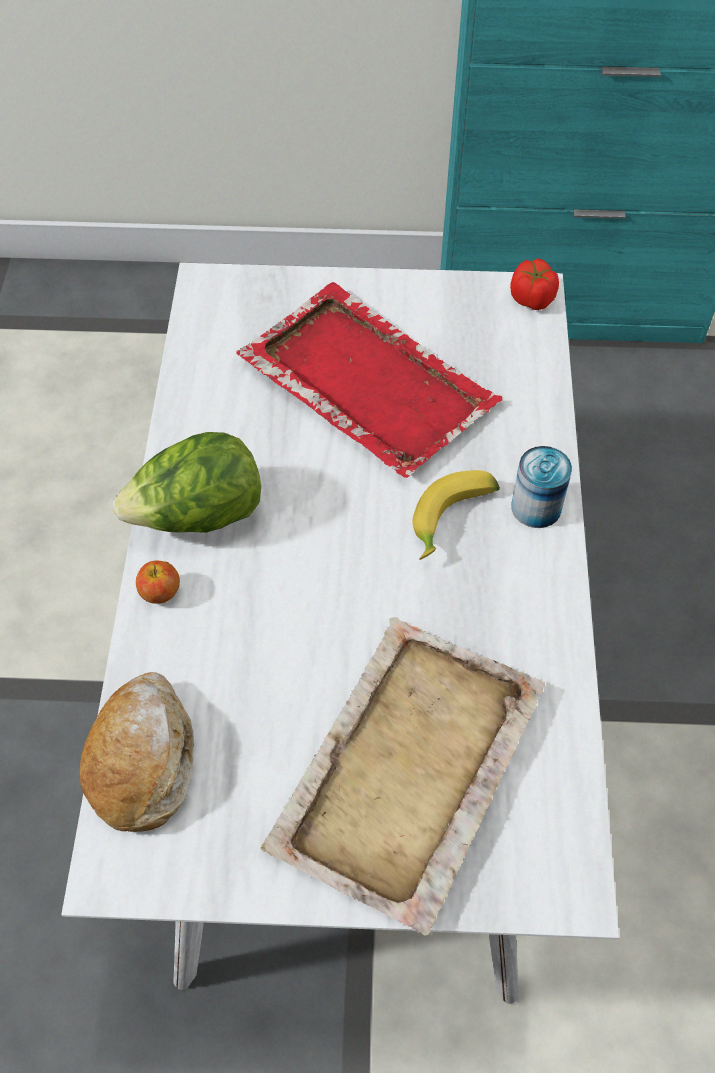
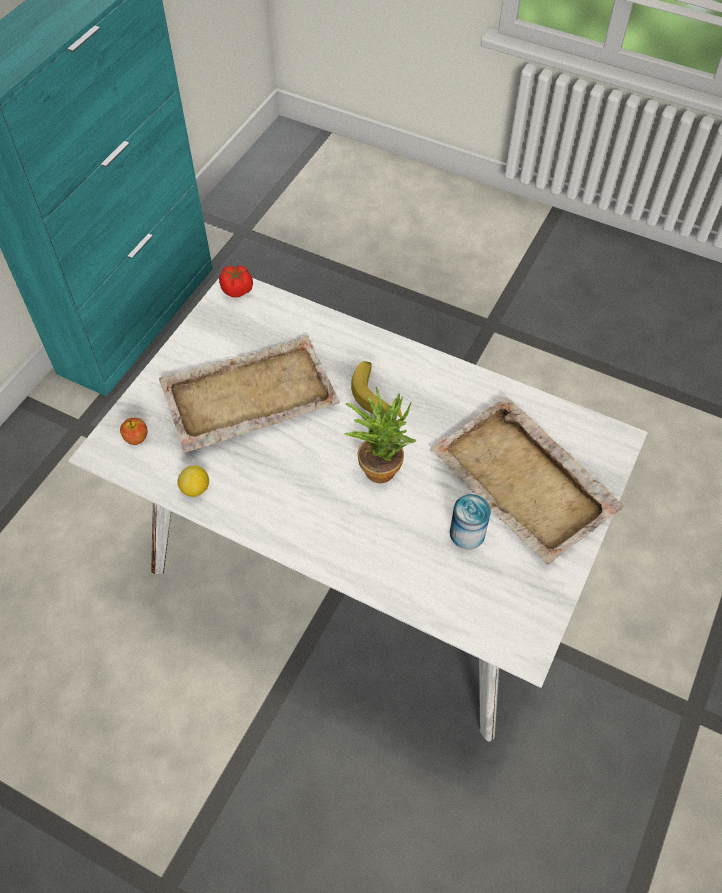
camera: 65 degrees left, 0 degrees up
(142, 760) = (460, 611): bread -> none
(160, 592) = (347, 563): apple -> apple (136, 438)
(197, 391) = (195, 489): none -> lemon
(198, 516) = (299, 523): lettuce -> none
(338, 569) = (379, 464): none -> potted plant
(365, 381) = (247, 396): red tray -> beige tray
(536, 507) = (389, 354): can -> can (467, 533)

